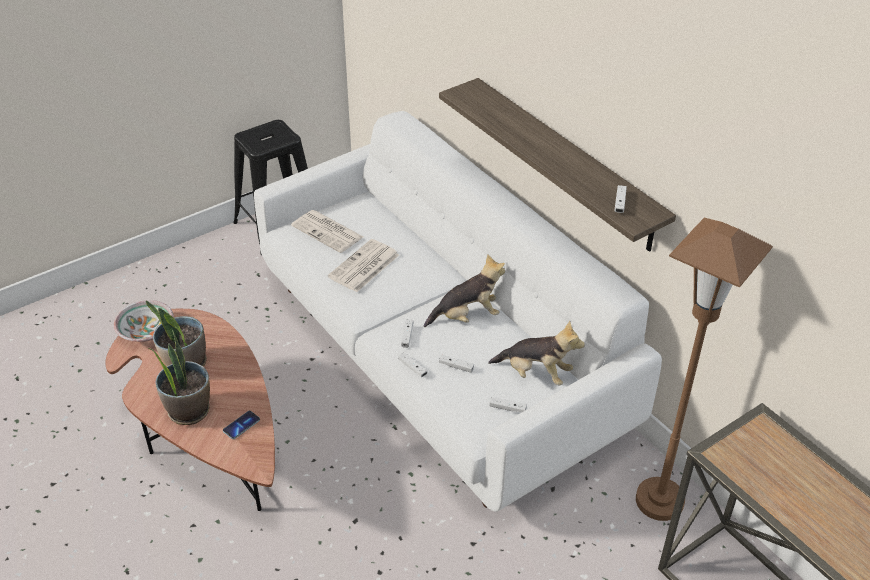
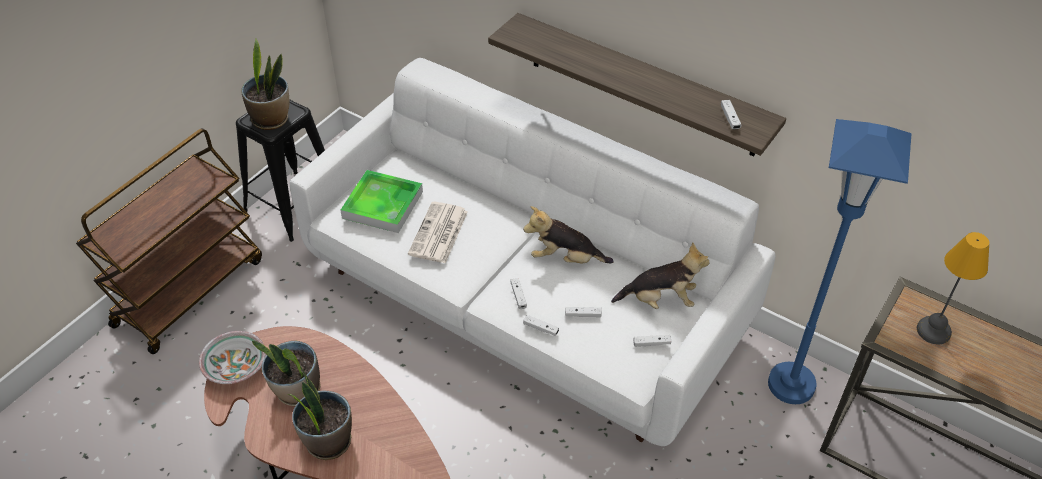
camera: 20 degrees left, 5 degrees up
(160, 273) = (189, 291): none -> brown cart
(241, 426) = (392, 440): phone -> none
(264, 139) = (271, 119): none -> potted plant
(328, 232) = (382, 205): newspaper -> tray
(467, 316) = (565, 258): plush toy -> plush toy turned 135 degrees counterclockwise
(659, 501) = (791, 385): brown floor lamp -> blue floor lamp
(768, 459) = (932, 331): none -> table lamp

